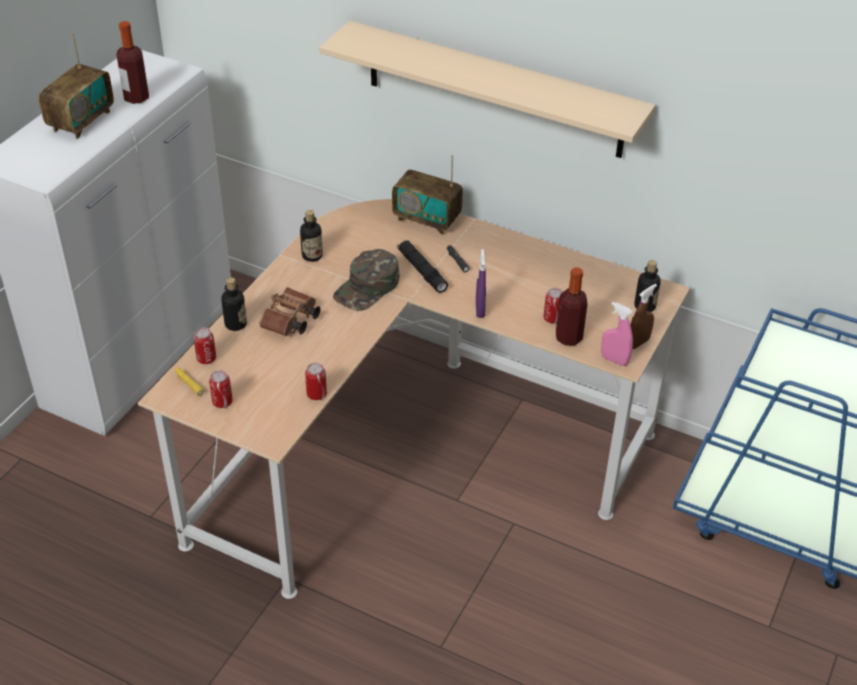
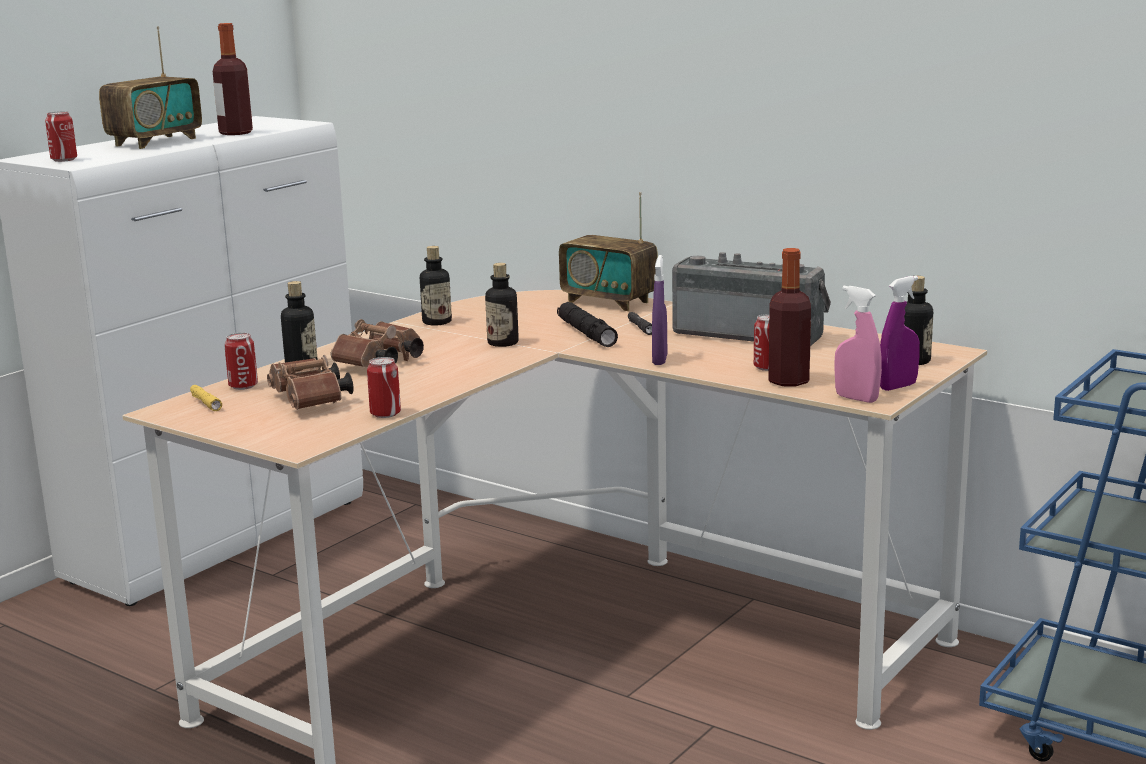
camera: 10 degrees right, 25 degrees down
(222, 402) = (243, 416): can -> can (64, 160)
(261, 379) = (311, 402): none -> brown binoculars
(367, 287) = (503, 343): green cap -> bottle
(494, 90) = (695, 91): beige shelf -> none
(533, 268) = (750, 334): none -> radio
(638, 343) = (898, 386): brown spray bottle -> purple spray bottle

